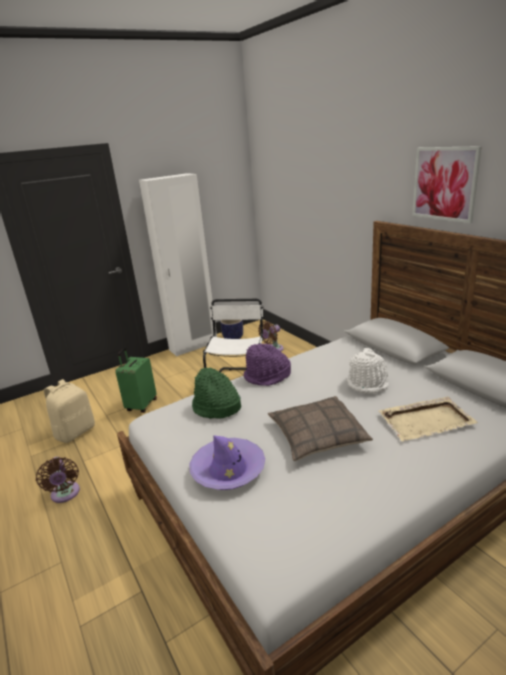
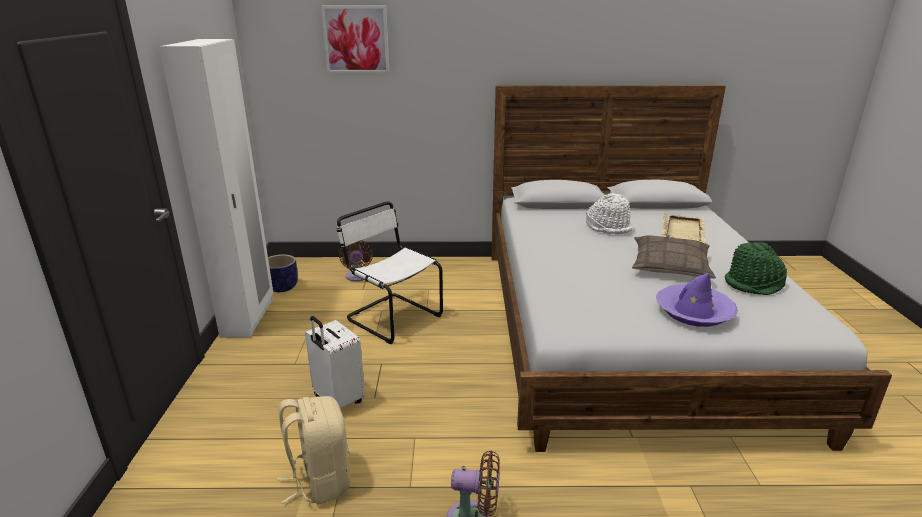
camera: 60 degrees left, 0 degrees up
(141, 405) = (337, 400): green suitcase -> white suitcase
(216, 407) = (583, 290): green hat -> green hat (754, 285)
(267, 376) = (546, 255): purple hat -> none
(445, 184) = (571, 42): picture -> picture (356, 39)

